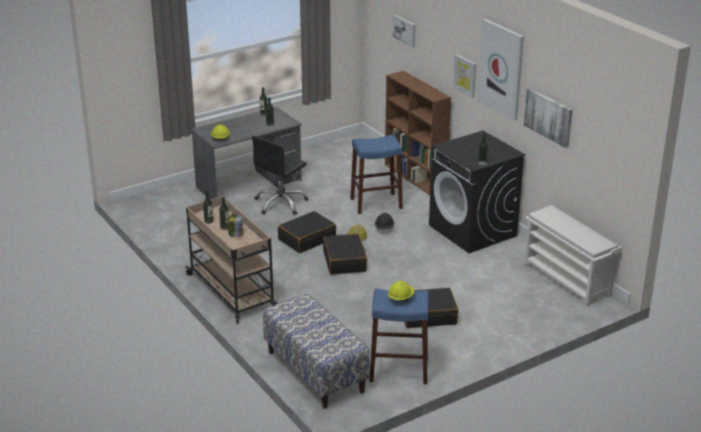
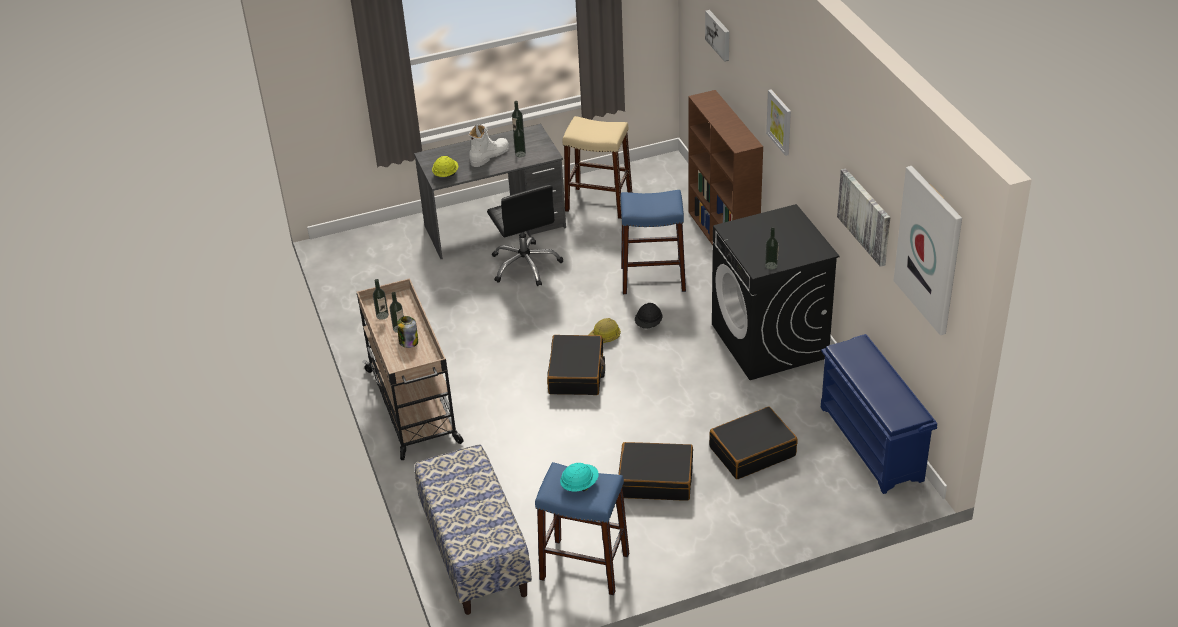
camera: 15 degrees right, 10 degrees up
(247, 126) = (489, 156): none -> white boot
(281, 203) = (525, 265): black office chair -> black office chair turned 75 degrees counterclockwise
(306, 239) = (539, 329): black suitcase -> black suitcase (752, 451)
(318, 164) = (598, 203): none -> beige stool
(400, 298) = (579, 485): yellow hard hat -> turquoise hard hat
(501, 69) = (817, 129): picture -> picture (929, 250)
(567, 279) = (872, 444): white shoe rack -> blue shoe rack

